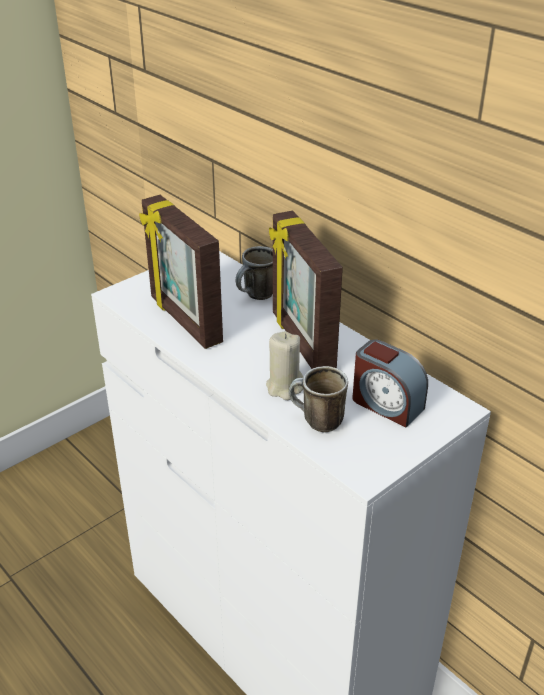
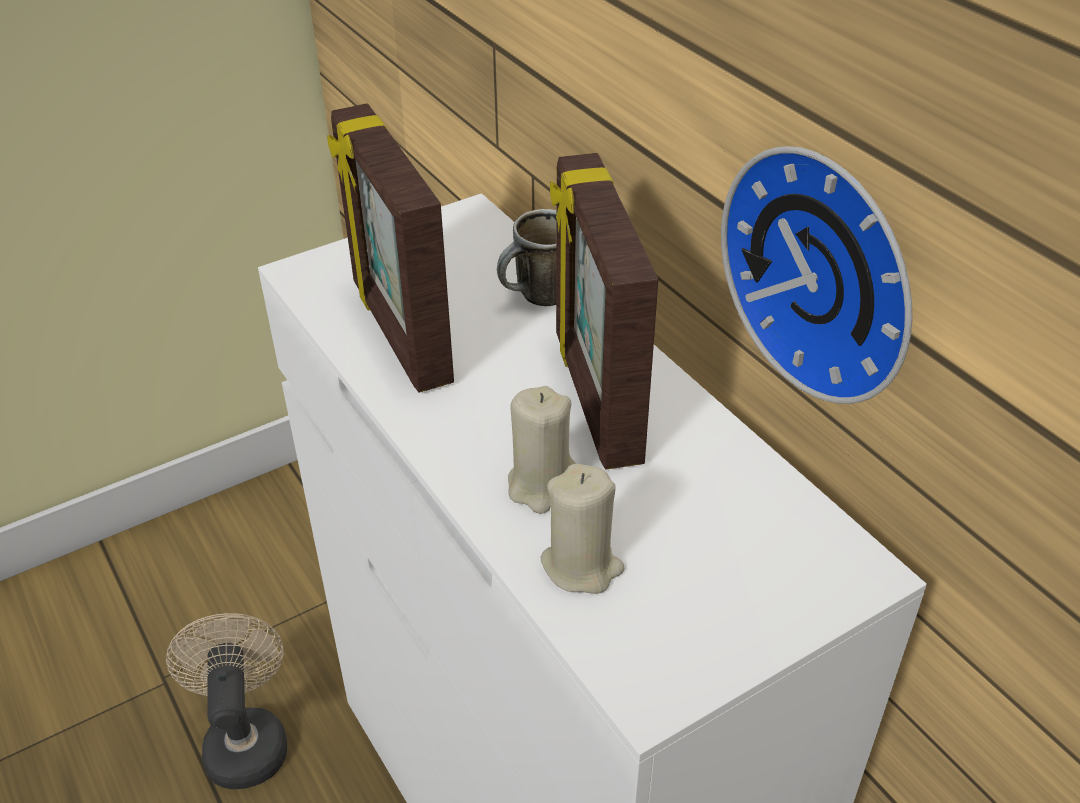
camera: 10 degrees right, 5 degrees up
(71, 606) = (245, 739): none -> beige fan
(316, 422) = (582, 566): mug -> beige candle
(386, 404) = (724, 544): alarm clock -> none
(422, 258) = (826, 271): none -> wall clock

